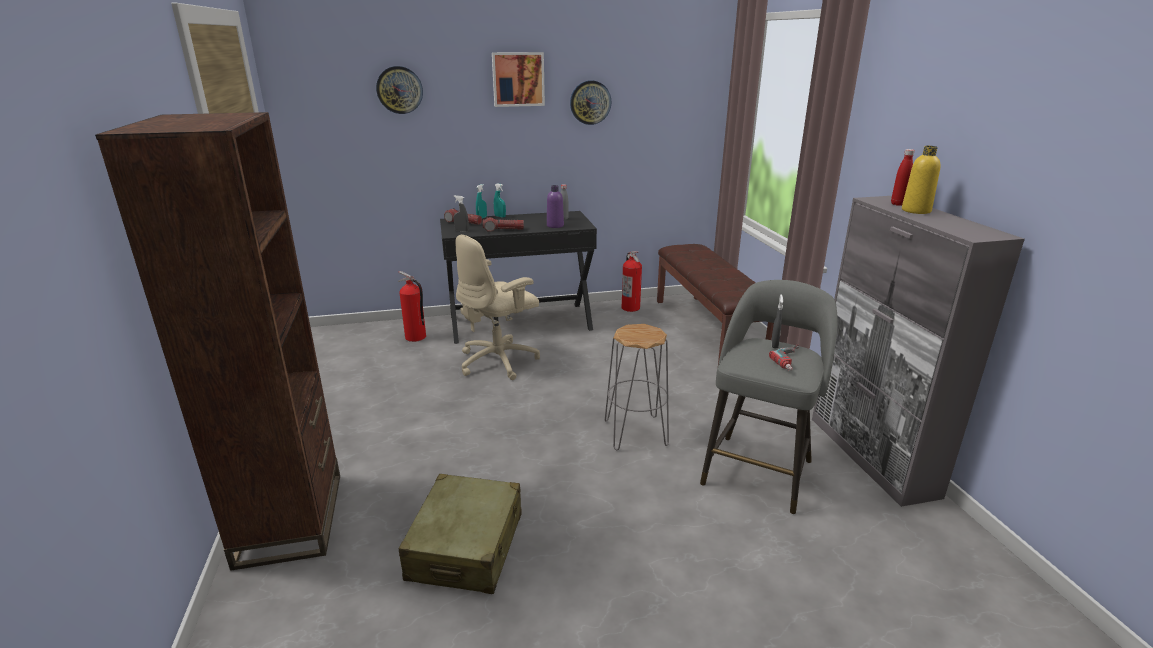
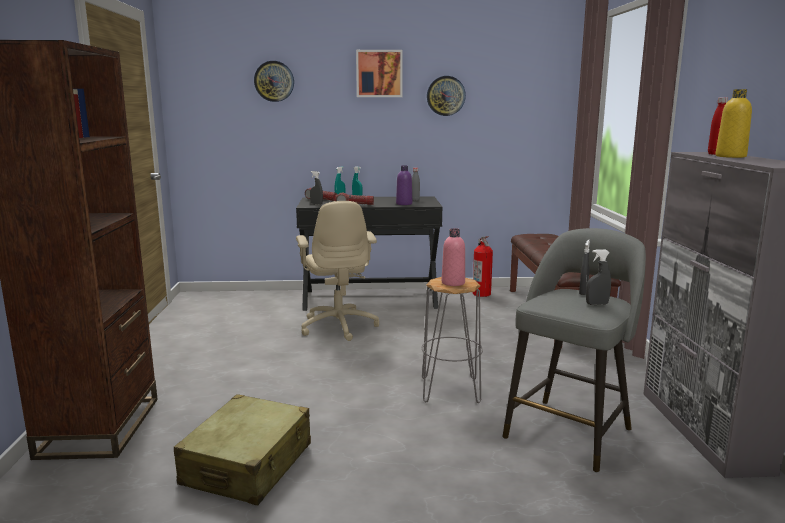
camera: 10 degrees right, 10 degrees down
(415, 337) = (269, 304): fire extinguisher -> none
(499, 361) = (339, 326): beige office chair -> beige office chair turned 75 degrees counterclockwise
(640, 334) = (453, 283): none -> pink bottle
(793, 360) = (597, 304): power drill -> grey spray bottle

